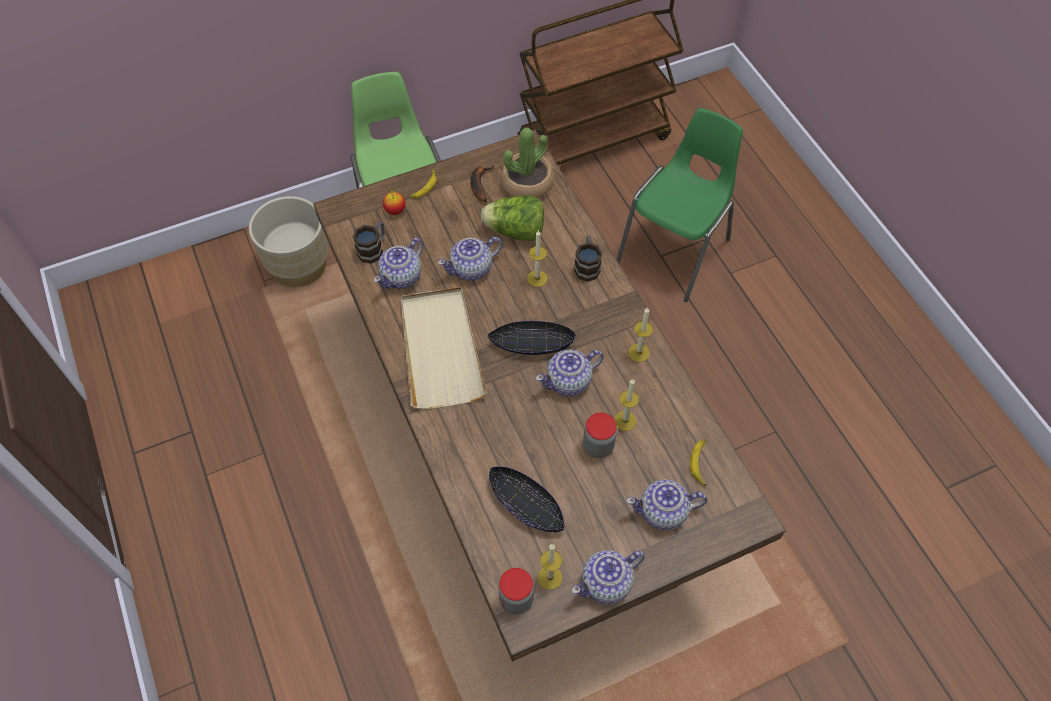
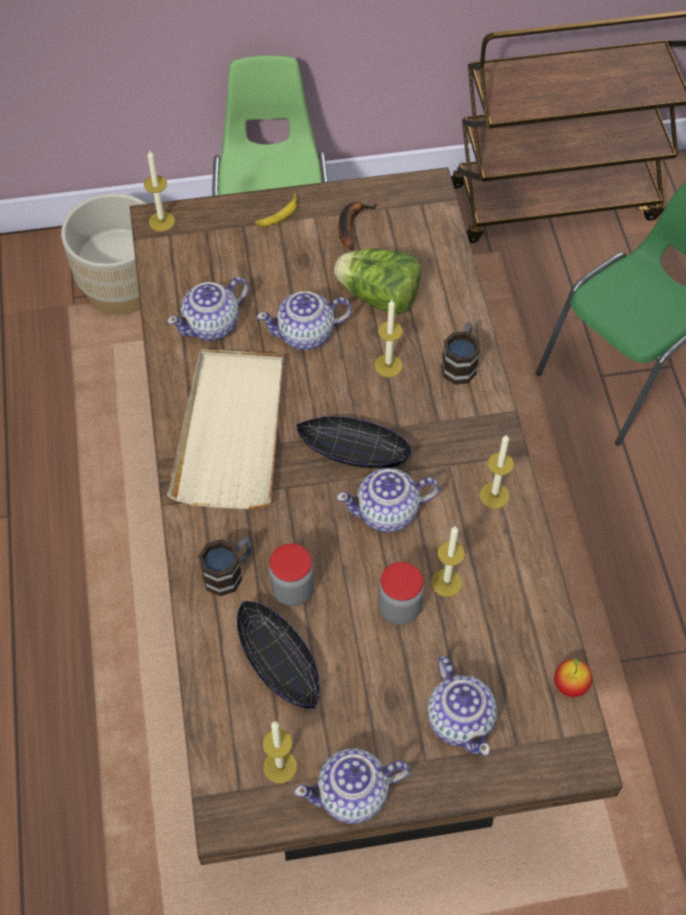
camera: 15 degrees right, 0 degrees up
(341, 209) = (161, 221): none -> candle
(373, 249) = (187, 281): mug -> mug (229, 572)
(395, 210) = (230, 237): apple -> apple (570, 685)
(516, 599) = (226, 784): jar -> jar (292, 590)
(527, 184) = (414, 237): potted plant -> none
(663, 512) = (460, 719): teapot -> teapot turned 120 degrees counterclockwise
(700, 463) = (531, 665): banana -> none

